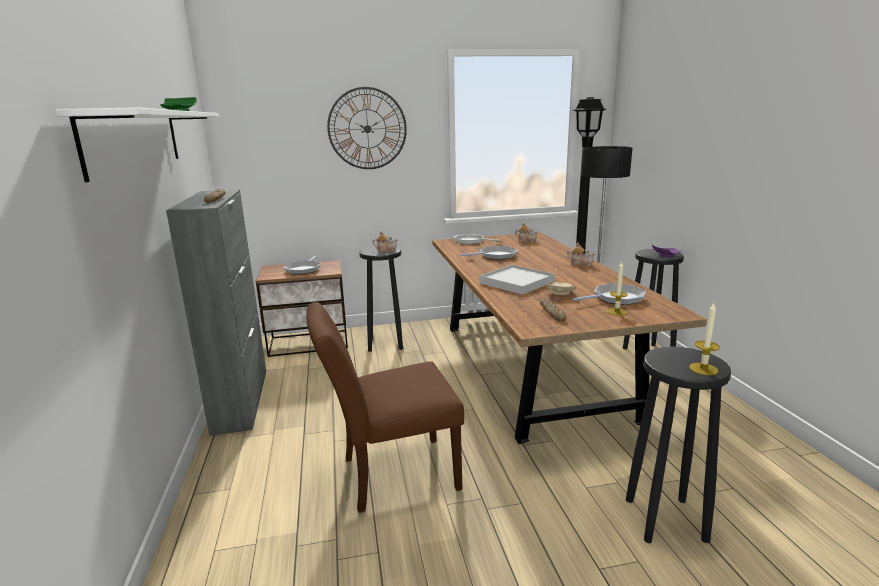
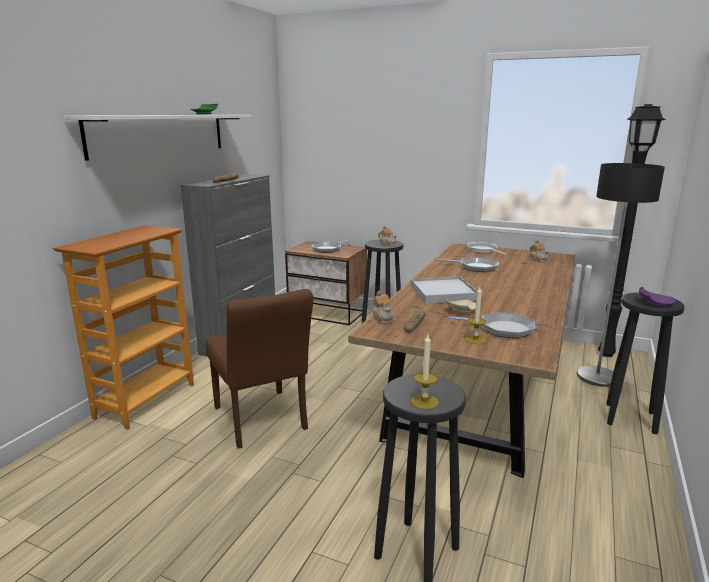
camera: 35 degrees right, 0 degrees up
(210, 516) = (145, 400): none -> bookcase
(367, 129) = (403, 130): wall clock -> none
(390, 475) = (262, 422): brown chair -> brown chair turned 135 degrees counterclockwise
(580, 264) = (543, 292): teapot -> teapot (383, 319)

